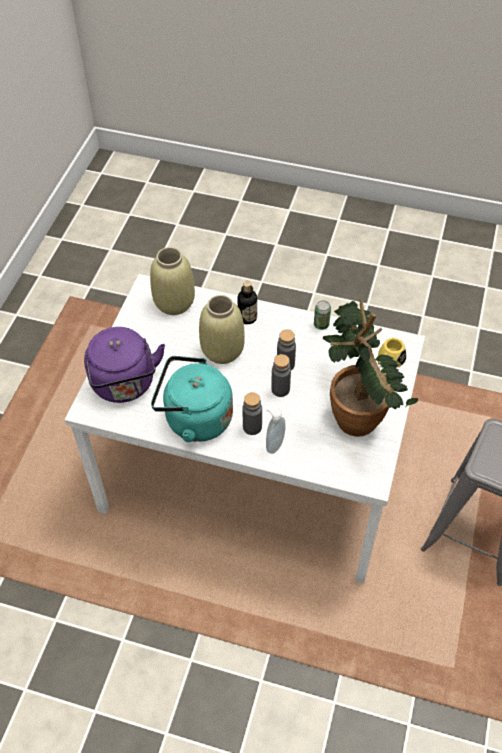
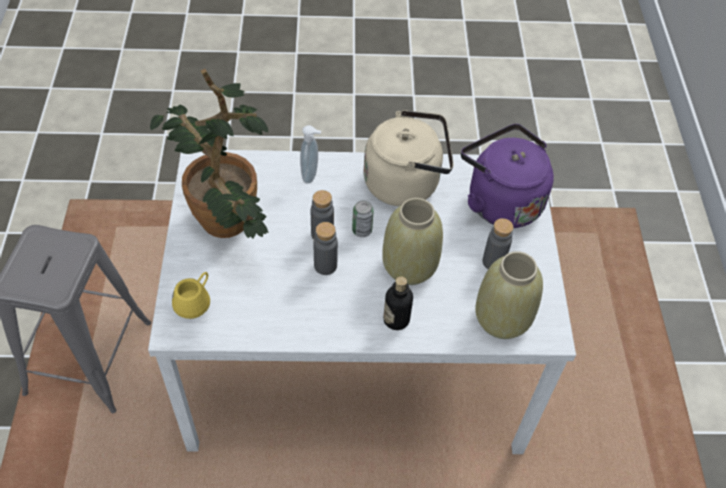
camera: 160 degrees right, 0 degrees up
(194, 419) = (406, 182): turquoise kettle -> beige kettle
(252, 427) = (340, 187): grey bottle -> grey bottle (493, 262)
(321, 325) = (294, 332): can -> can (362, 230)

